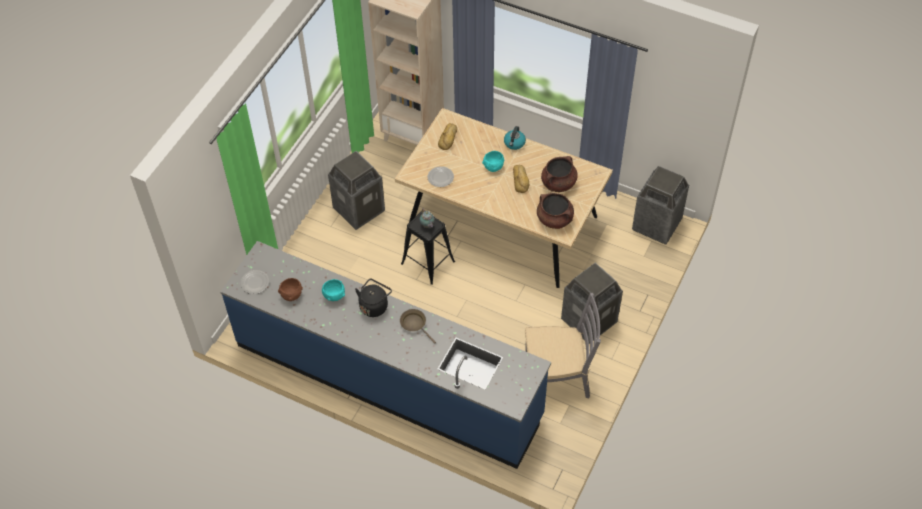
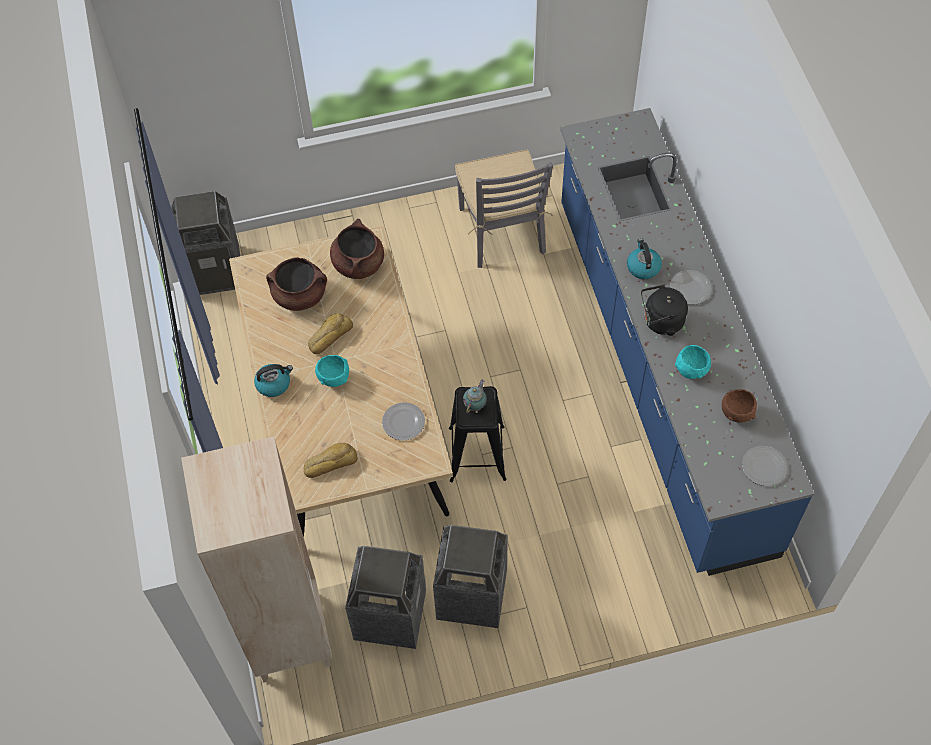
camera: 130 degrees left, 5 degrees up
(380, 335) = (690, 288): none -> plate
(415, 324) = (643, 267): brown frying pan -> kettle
(558, 376) = (502, 231): grey chair -> grey chair turned 150 degrees counterclockwise
(589, 321) = (407, 249): trash can -> trash can (389, 616)

